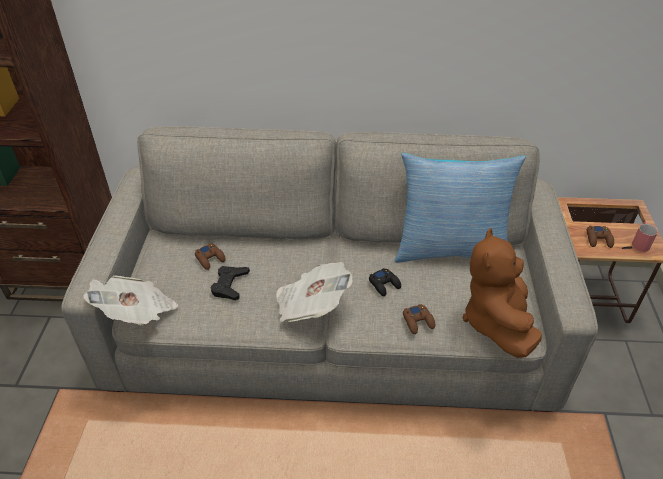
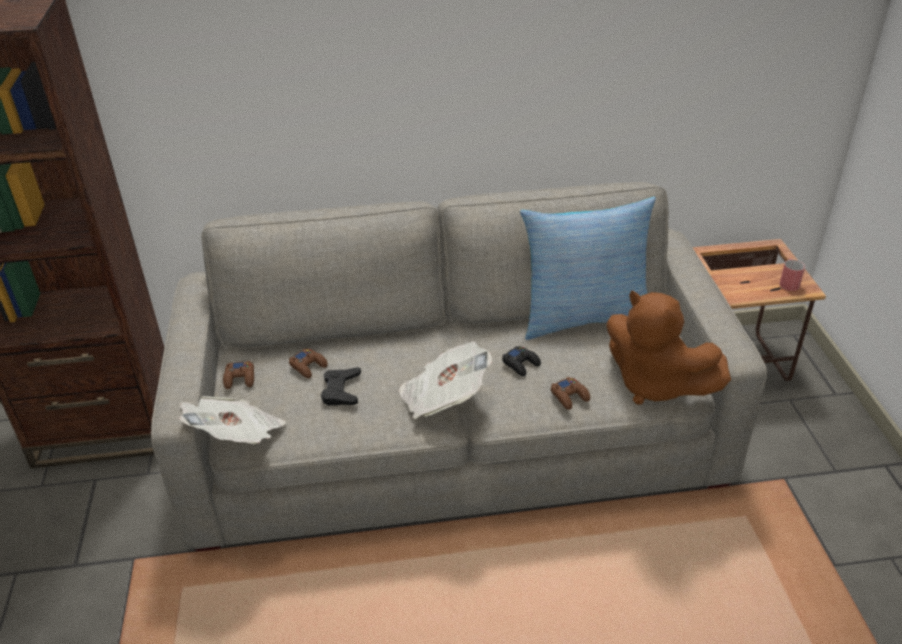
camera: 10 degrees left, 5 degrees down
(496, 321) = (654, 384): brown plush toy -> brown plush toy turned 45 degrees counterclockwise
(598, 239) = (743, 285): brown game controller -> brown game controller (240, 378)

